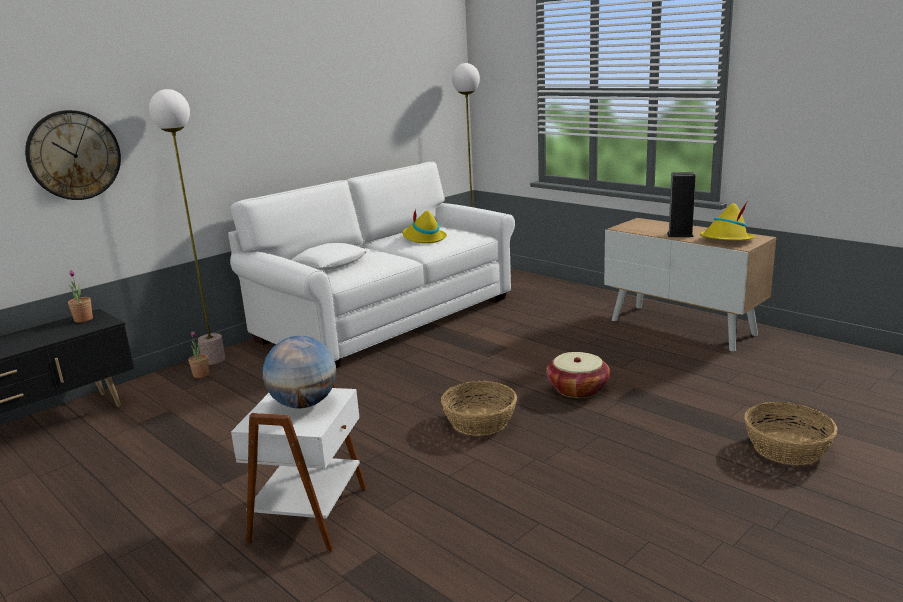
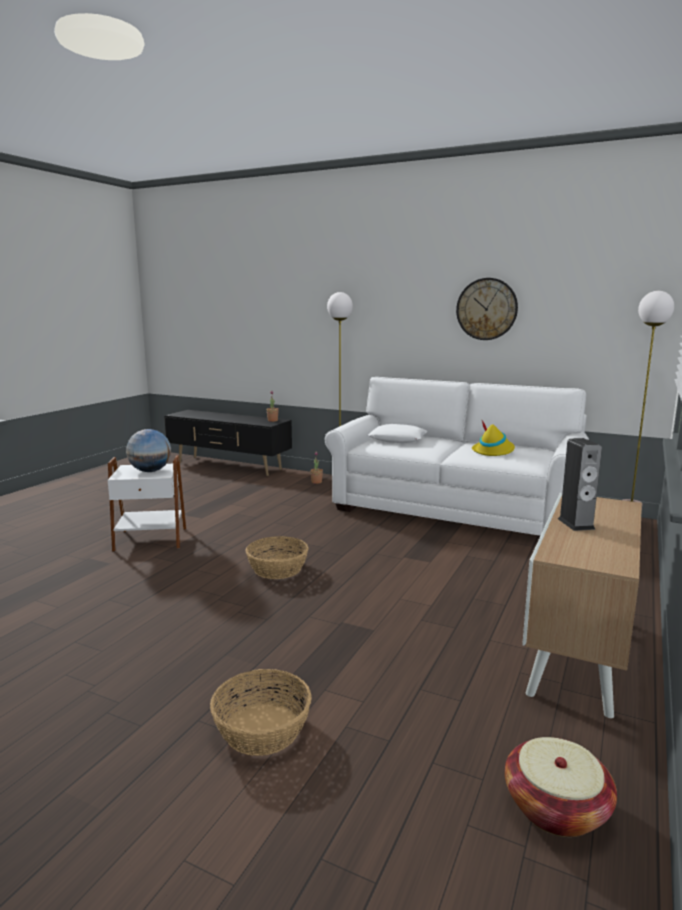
camera: 70 degrees right, 5 degrees down
(74, 155) = (295, 327): wall clock -> wall clock (486, 309)
(577, 389) = (356, 601): basket -> basket (556, 808)
(726, 240) = (577, 547): yellow hat -> none

